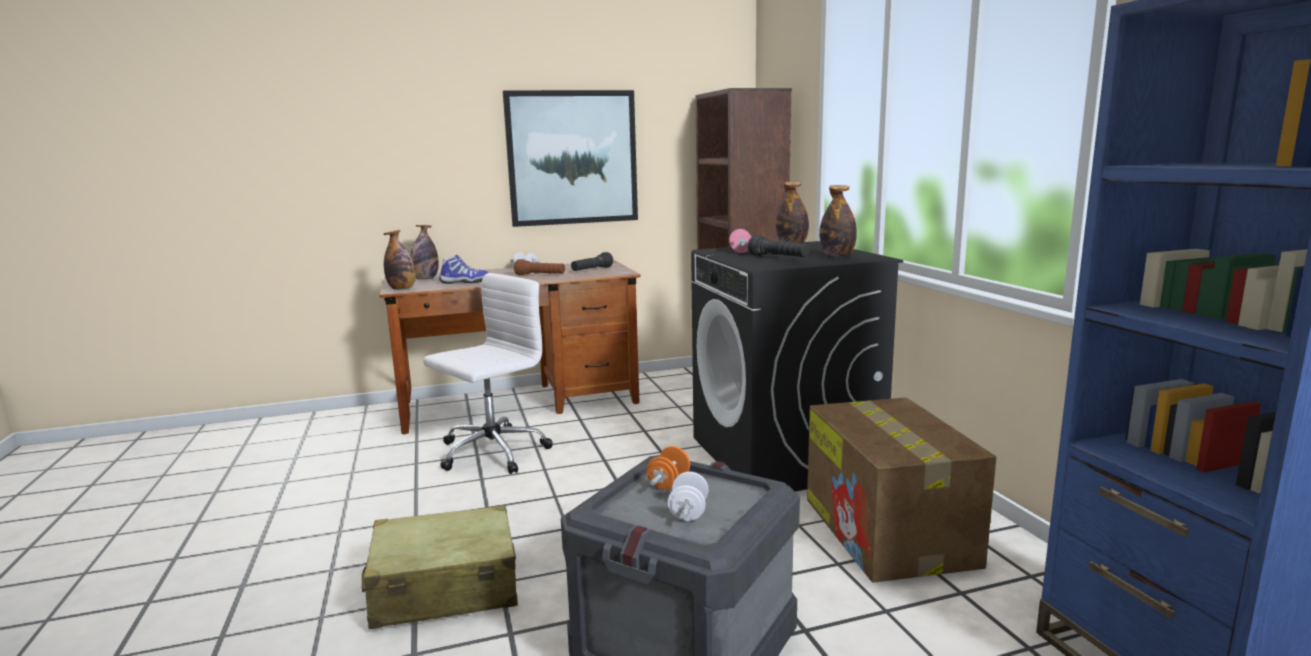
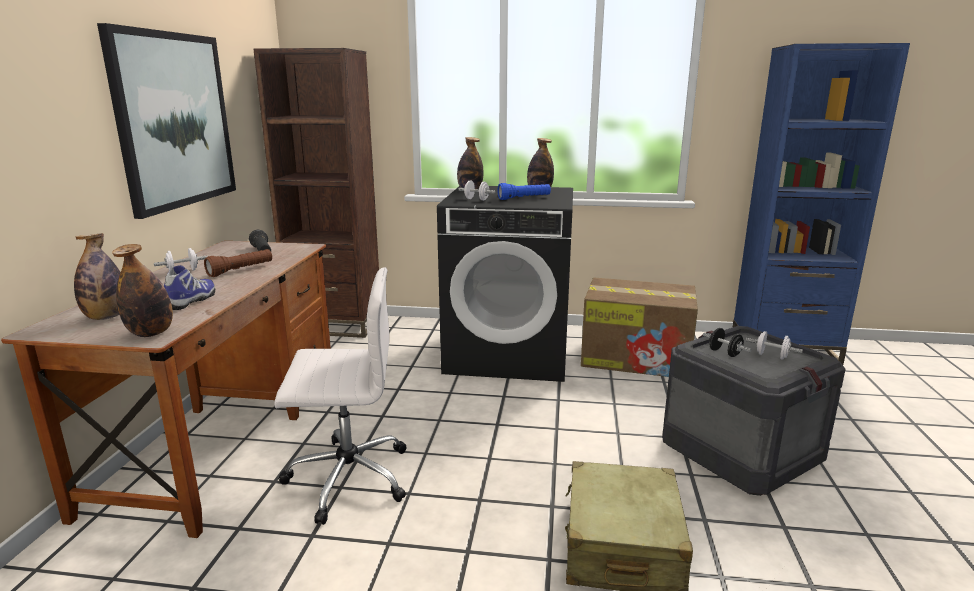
camera: 65 degrees left, 5 degrees up
(491, 452) = (346, 477): white office chair -> white office chair turned 105 degrees clockwise
(668, 483) = (724, 353): orange dumbbell -> black dumbbell
(740, 251) = (476, 199): pink dumbbell -> white dumbbell
(778, 258) = (524, 198): black flashlight -> blue flashlight

